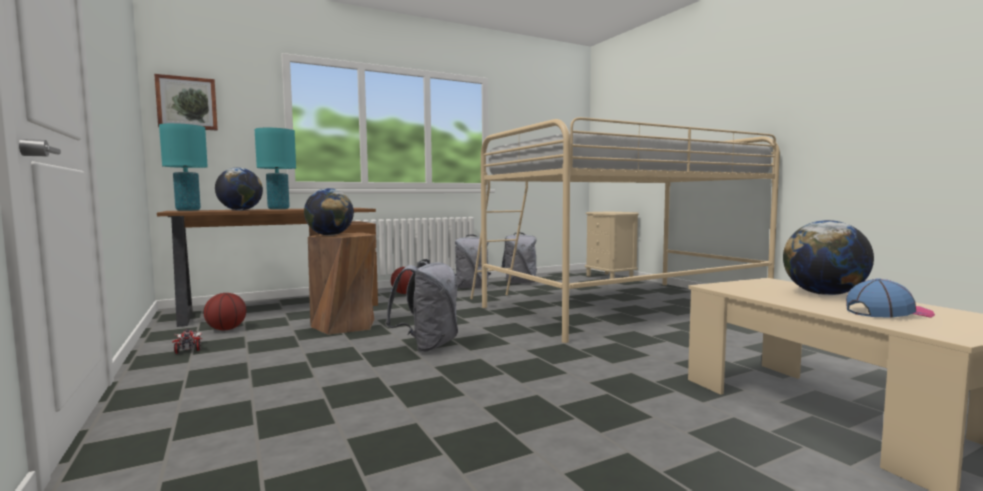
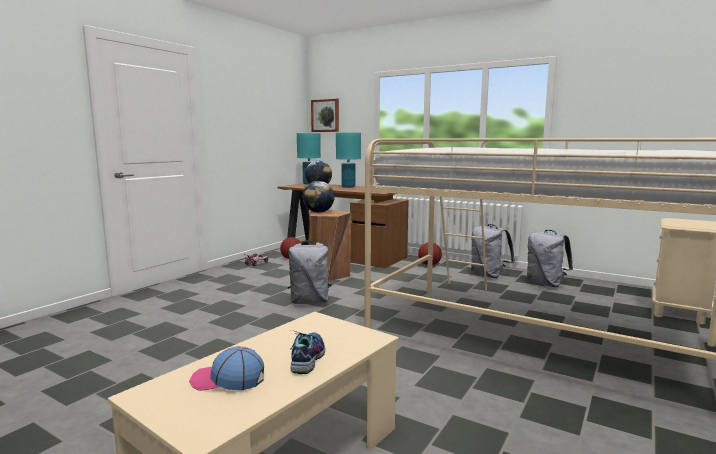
camera: 60 degrees right, 5 degrees up
(824, 294) = (307, 358): globe -> shoe
(887, 312) = (227, 379): cap -> cap turned 135 degrees clockwise

